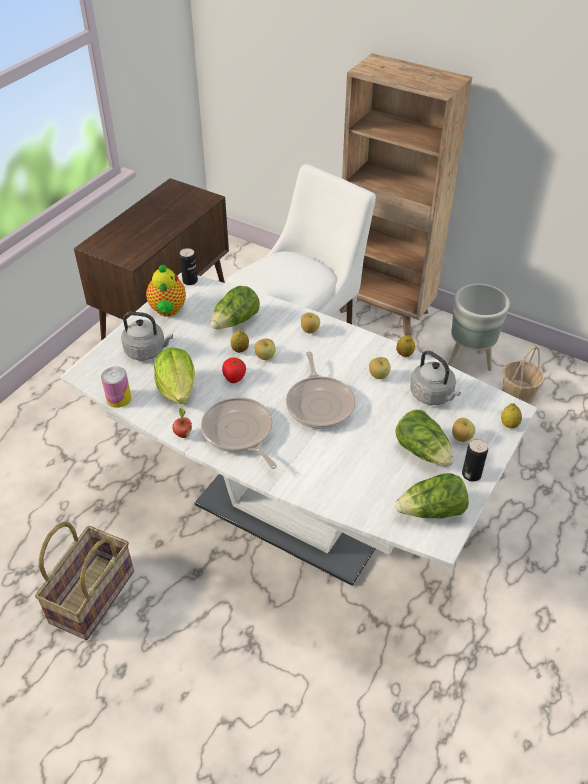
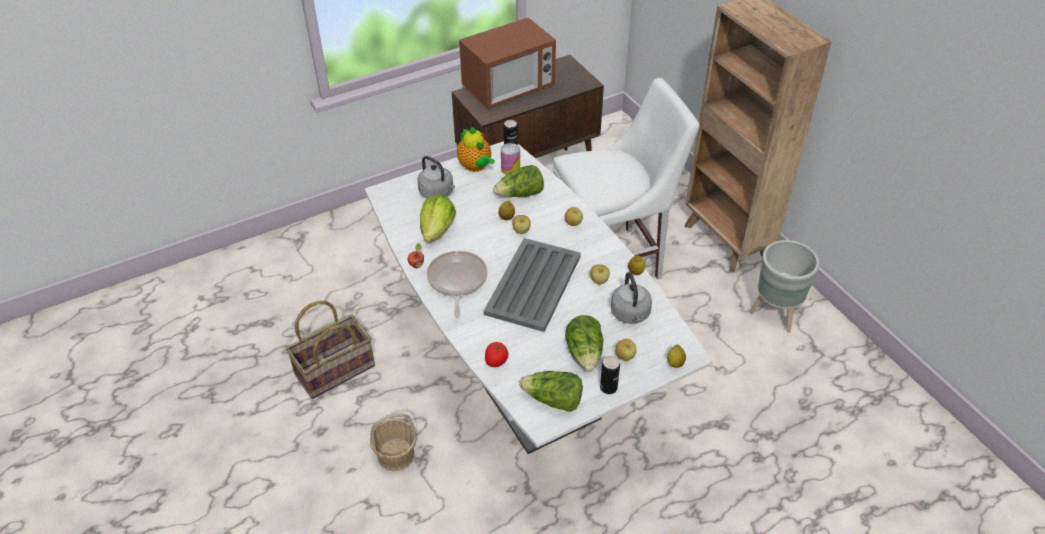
camera: 30 degrees right, 0 degrees up
(118, 398) = (392, 221): can -> can (510, 169)
(133, 227) = (508, 89): none -> microwave
(167, 311) = (476, 167): teapot -> teapot turned 60 degrees counterclockwise
(234, 377) = (485, 238): tomato -> tomato (496, 361)
(320, 404) = (534, 284): frying pan -> grey tray
(517, 393) = (799, 363): basket -> basket (395, 455)

